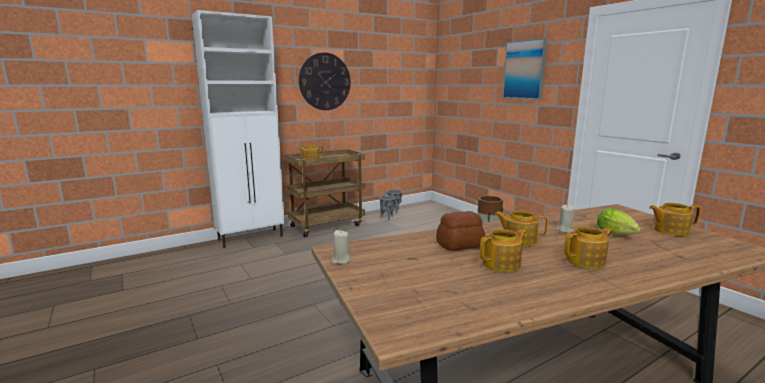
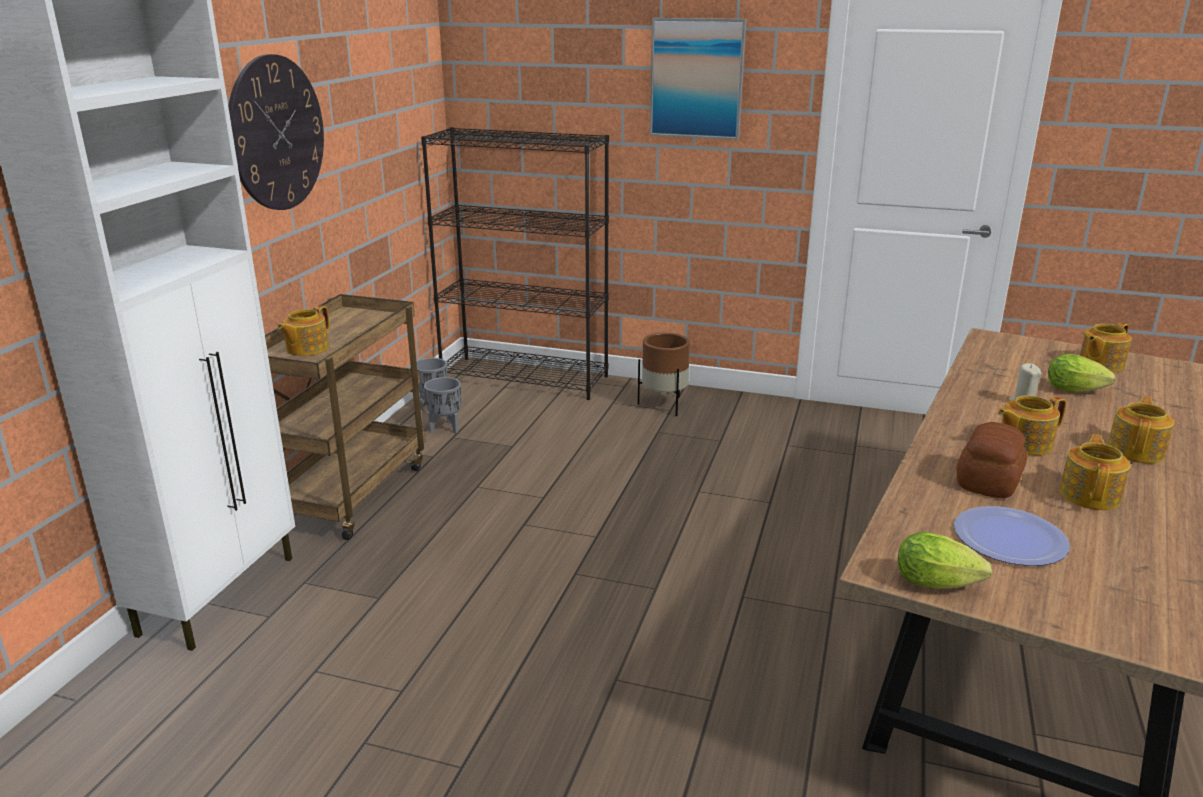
camera: 40 degrees left, 10 degrees up
(341, 260) = (940, 584): beige candle -> lettuce
(413, 261) = (1010, 538): none -> plate
(444, 211) = (525, 378): none -> black bookcase

